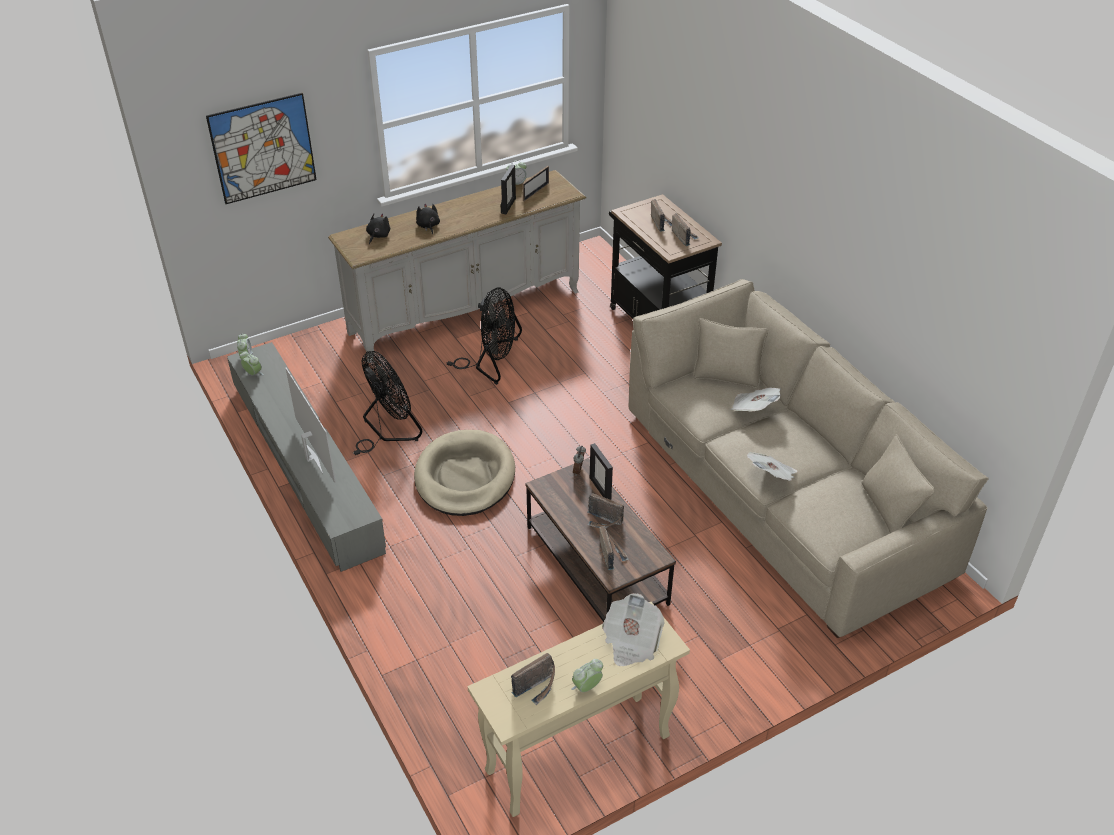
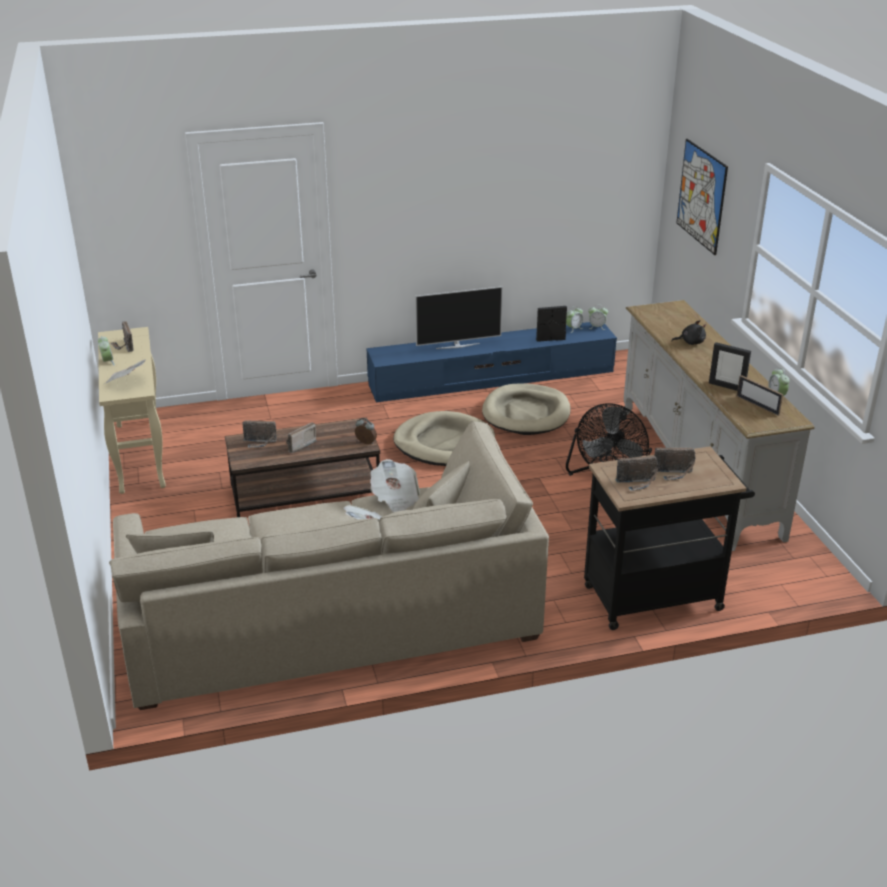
camera: 105 degrees right, 10 degrees down
(305, 466) = (491, 377): grey tv stand -> blue tv stand
(378, 236) = (676, 319): black plush toy -> none
(385, 427) = (526, 413): black fan -> beige dog bed
(601, 488) = (337, 450): picture frame -> picture frame (550, 339)
(772, 476) = (272, 518): newspaper -> newspaper (395, 498)

